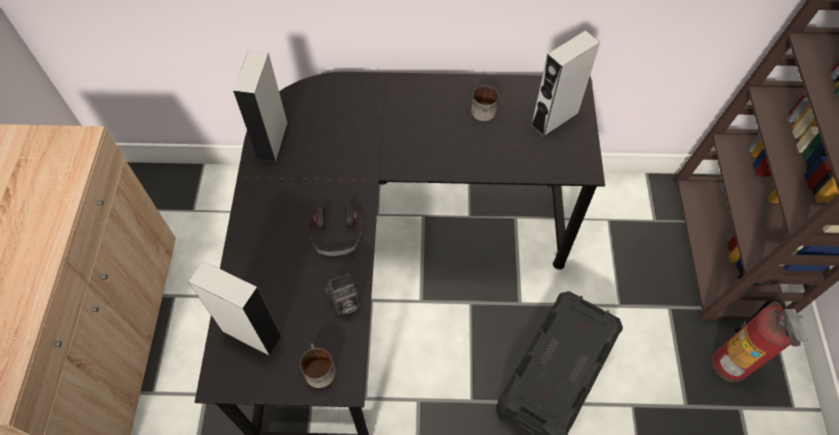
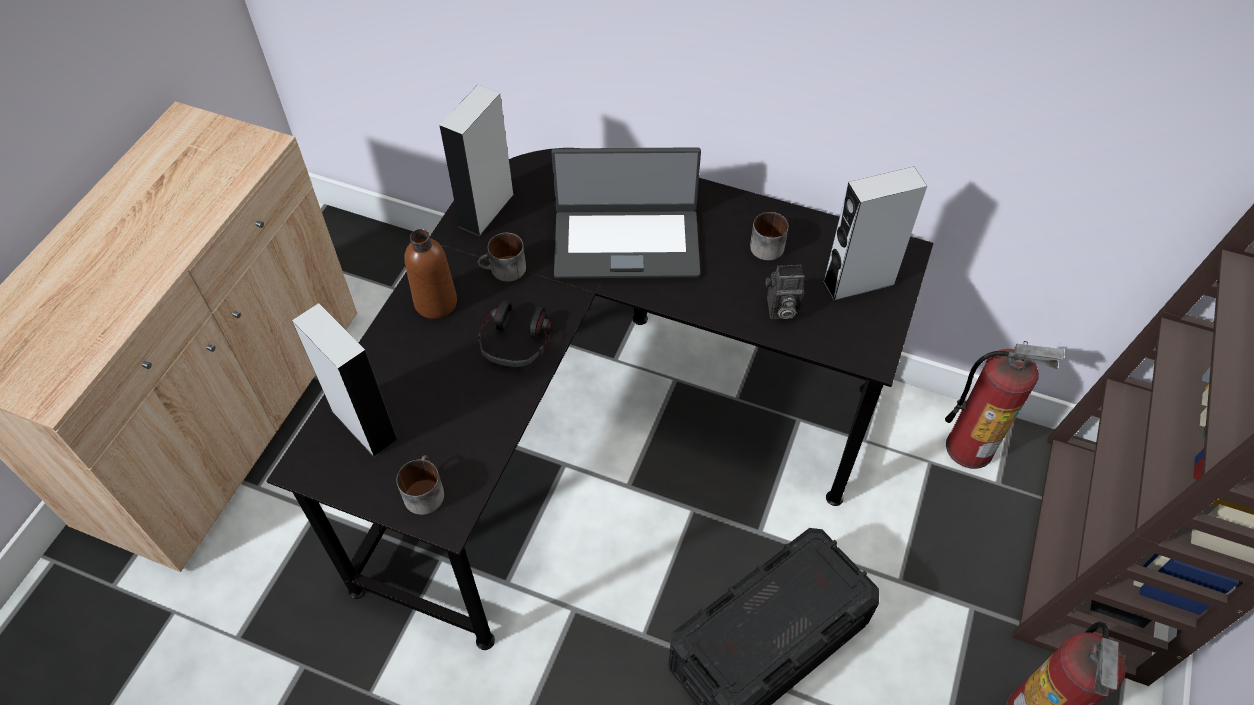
camera: 20 degrees right, 5 degrees down
(265, 223) = (436, 302): none -> brown bottle
(305, 183) = (504, 270): none -> mug
(344, 303) = (489, 425): camera -> camera (780, 309)
(385, 136) = (626, 242): none -> laptop
(629, 202) = (970, 447): none -> fire extinguisher

